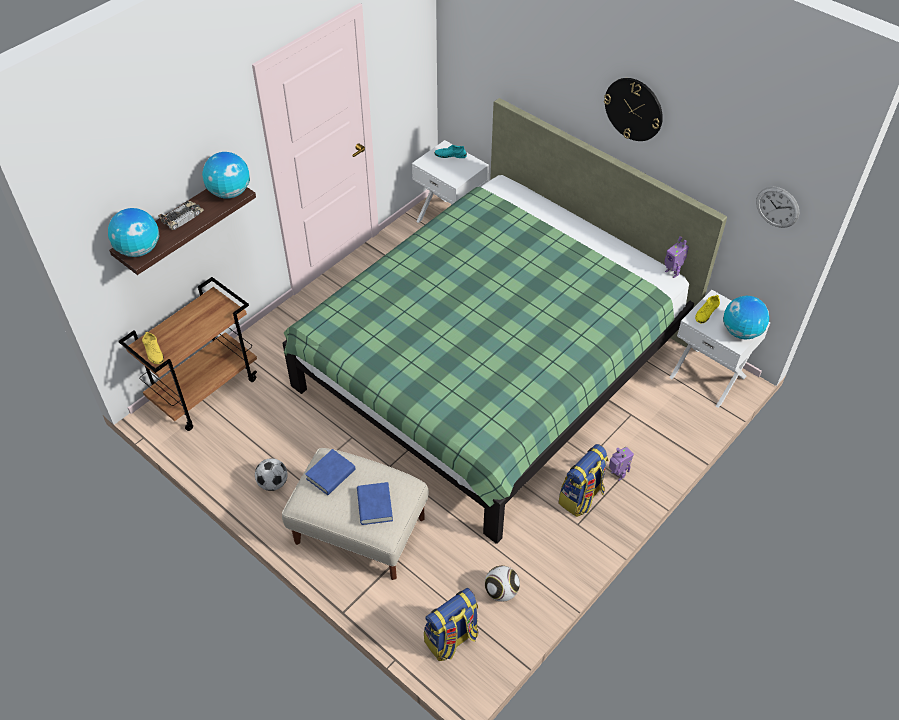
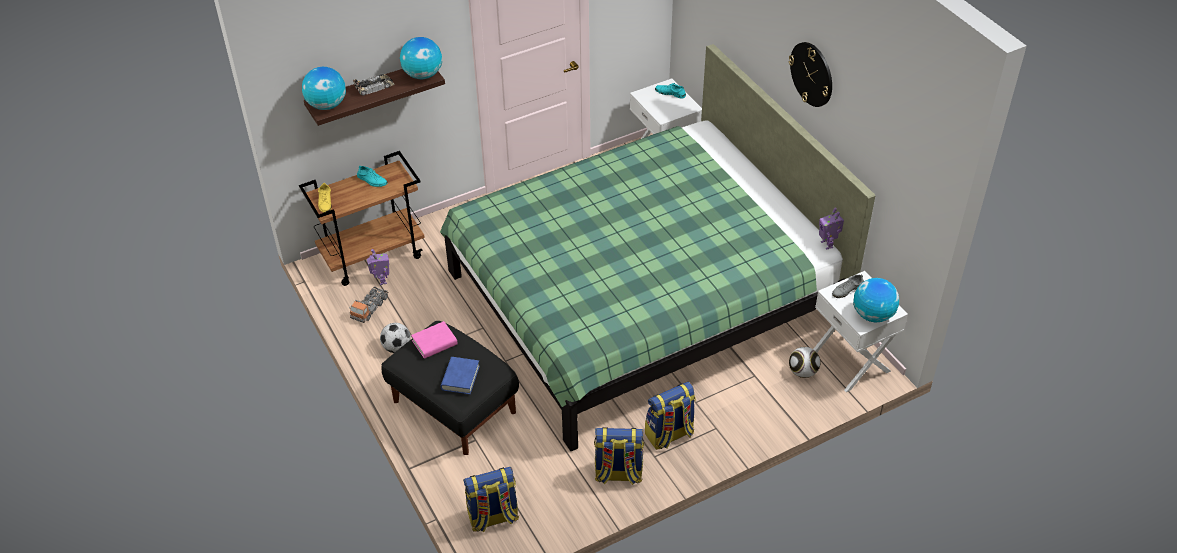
camera: 20 degrees right, 5 degrees down
(194, 315) = (372, 180): none -> turquoise shoe
(226, 447) = (370, 308): none -> toy truck
(330, 474) = (434, 343): blue book -> pink book
(359, 529) = (454, 406): beige ottoman -> black ottoman
(501, 591) = (556, 492): football -> football (803, 372)
(552, 553) = (618, 474): none -> backpack
(617, 475) = (713, 425): toy robot -> toy robot (381, 281)
(706, 312) = (847, 290): yellow shoe -> grey shoe
(777, 207) = (914, 192): wall clock -> none

